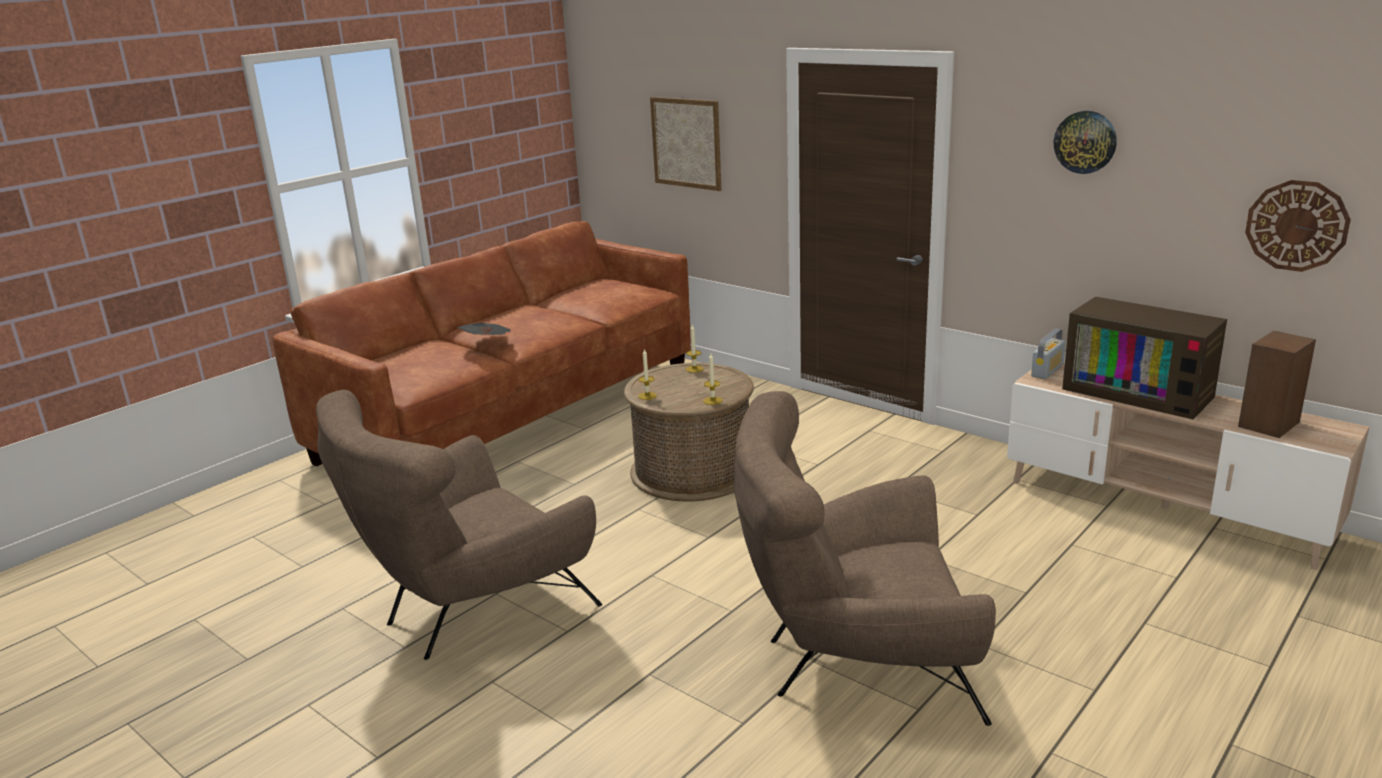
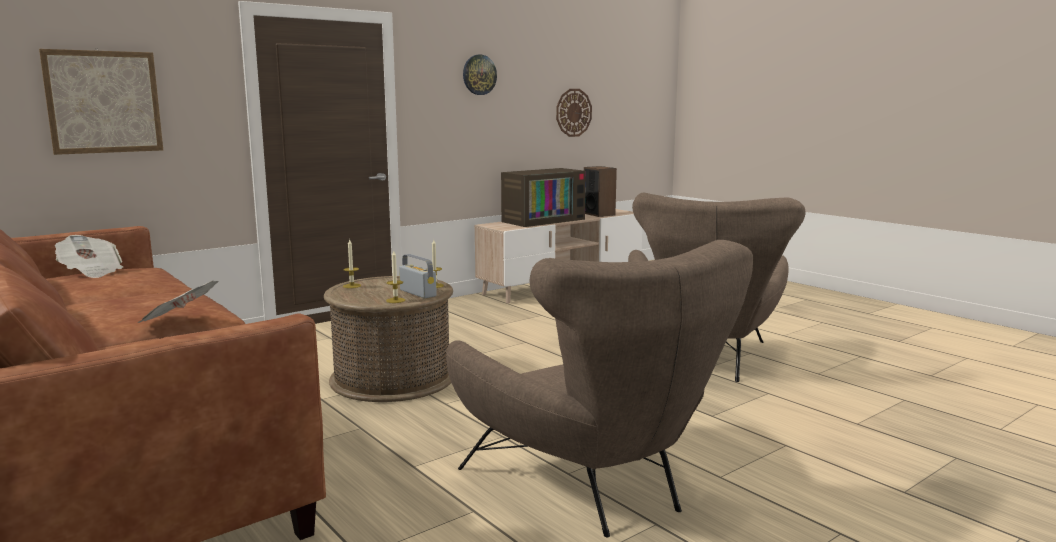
camera: 80 degrees left, 10 degrees down
(619, 284) = (91, 272): none -> newspaper
(1047, 370) = (493, 226): radio -> radio (417, 293)

